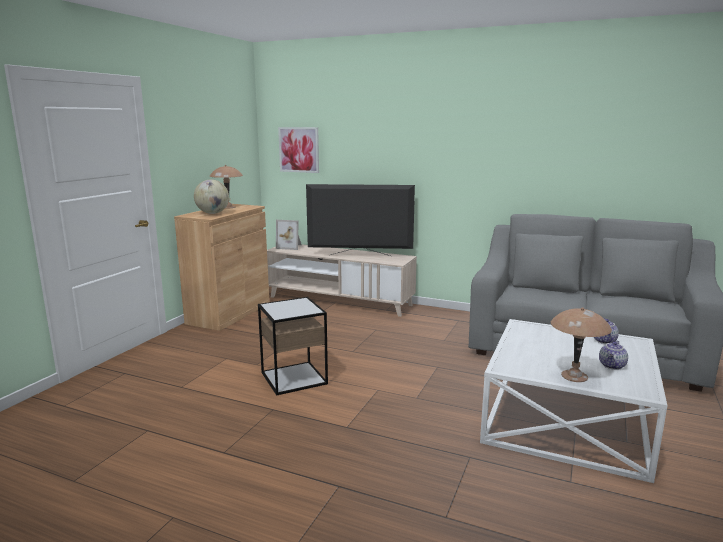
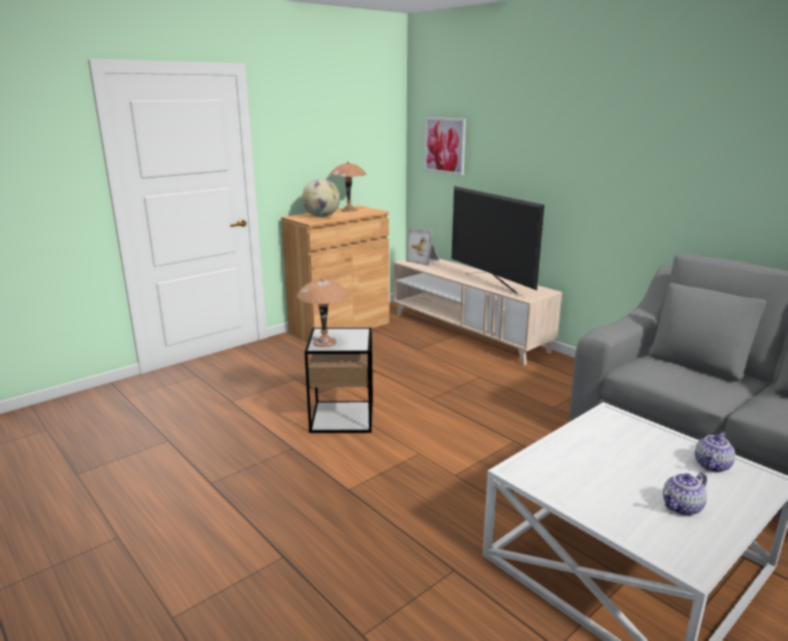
camera: 25 degrees right, 5 degrees up
(360, 256) = (490, 282): television -> television turned 150 degrees counterclockwise
(575, 376) = (606, 508): brown table lamp -> brown table lamp (324, 342)

